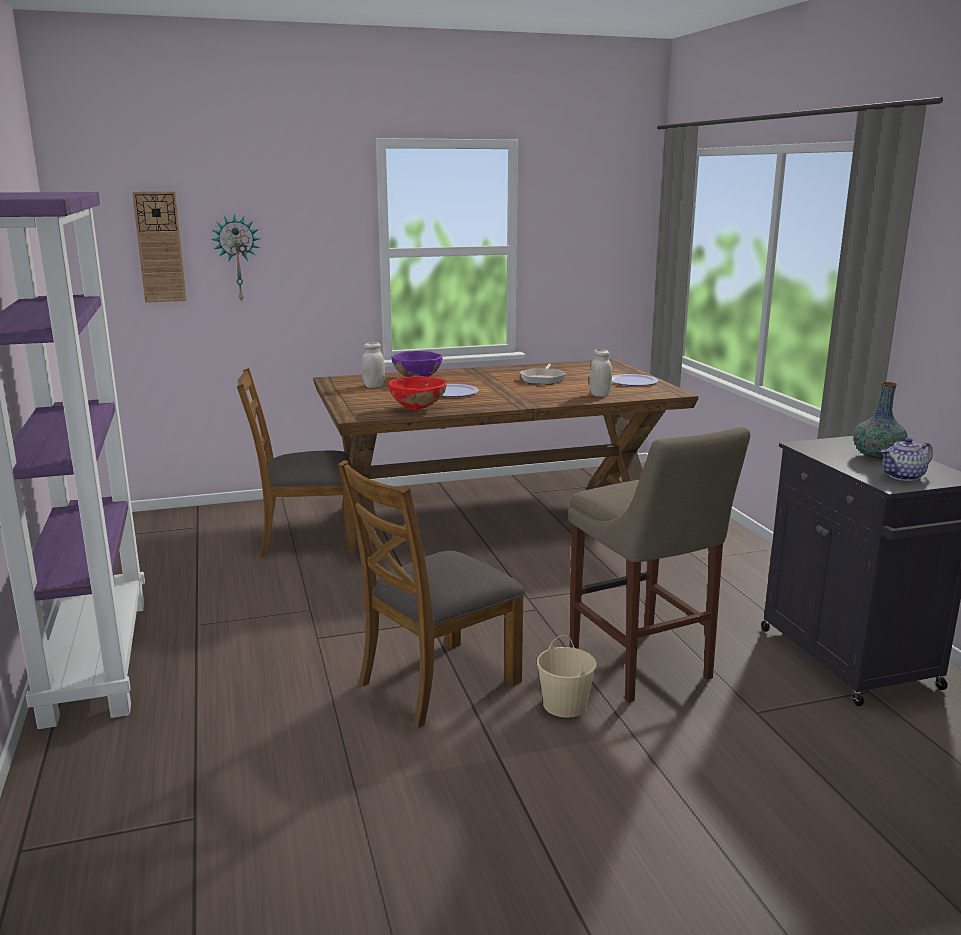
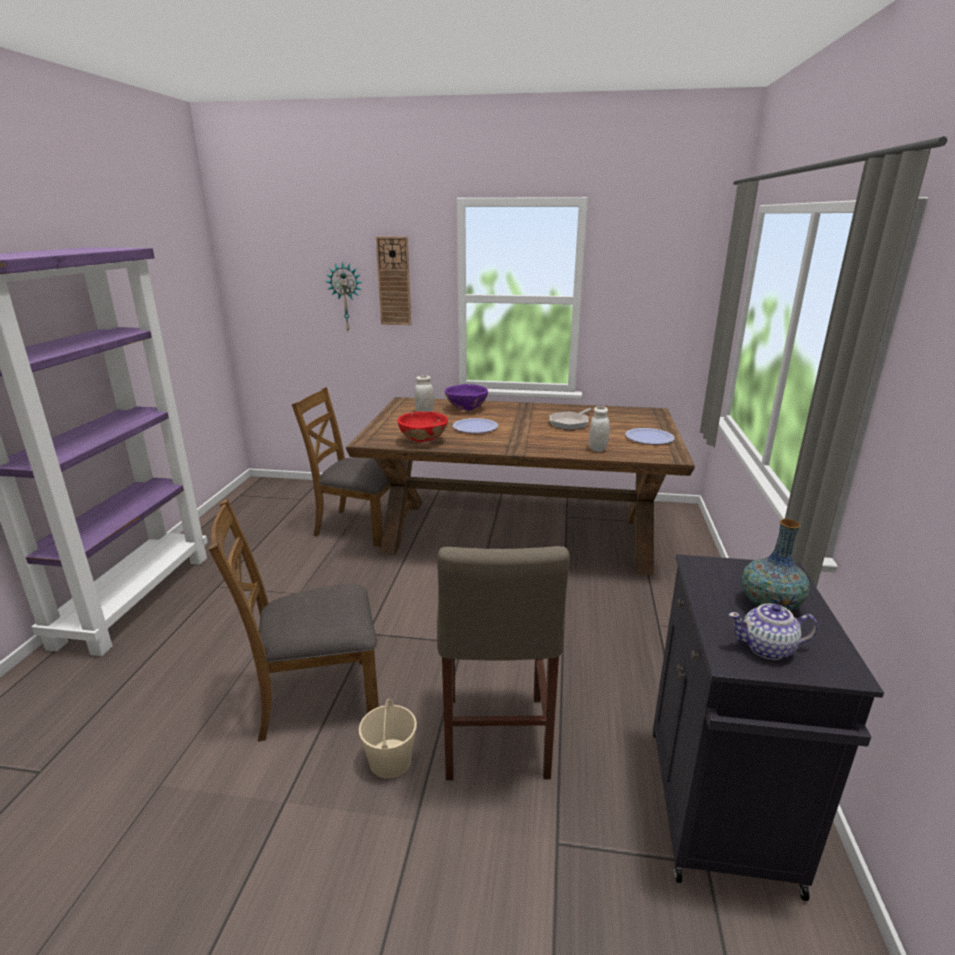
camera: 25 degrees right, 5 degrees up
(160, 247) = (291, 286): wall clock -> wall clock (394, 281)

